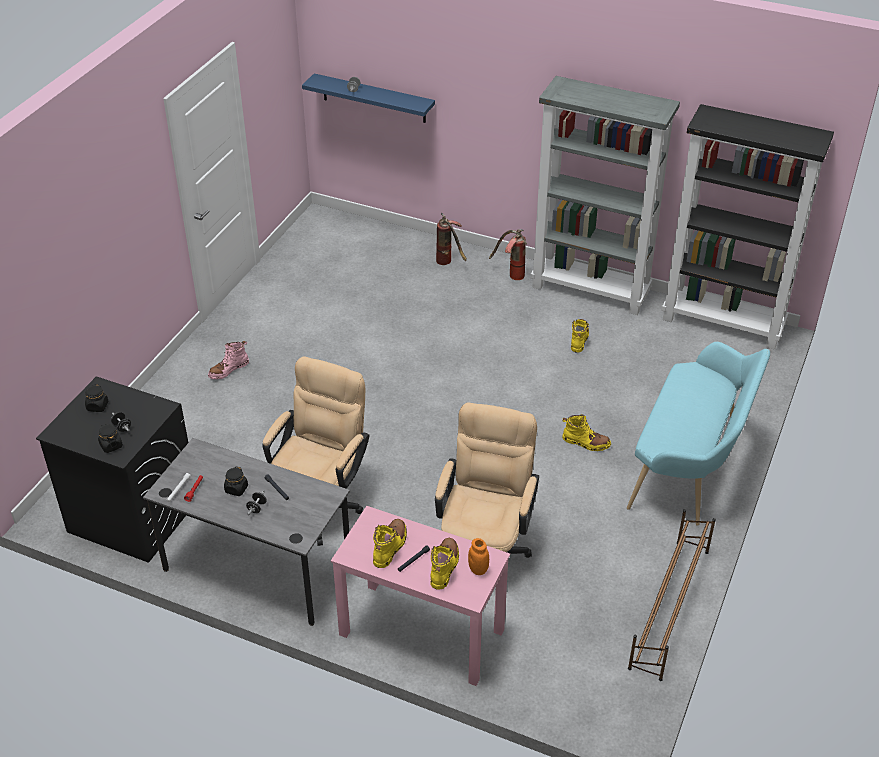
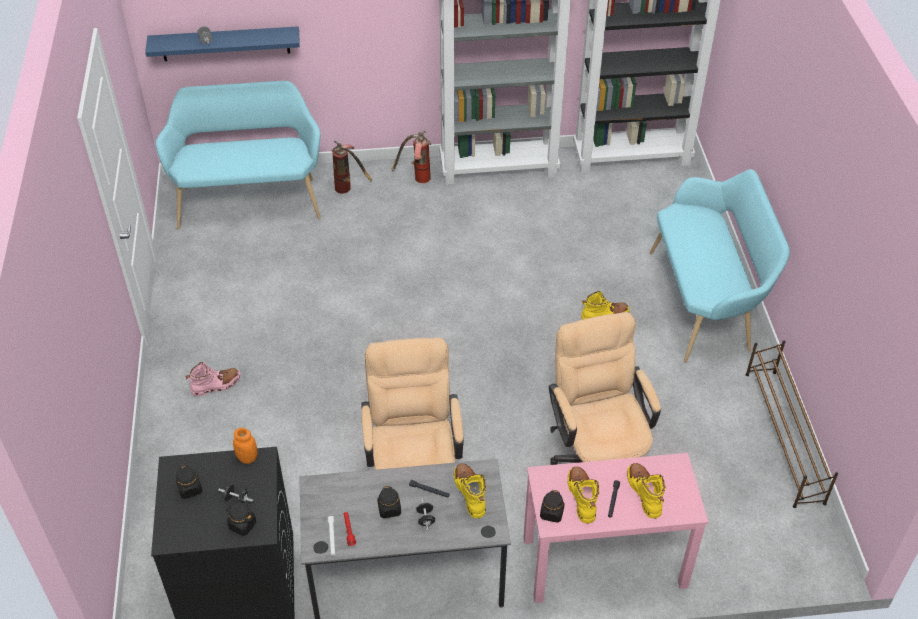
camera: 30 degrees left, 5 degrees up
(228, 370) = (216, 385): pink boot -> pink boot turned 135 degrees counterclockwise
(355, 547) = (551, 513): none -> black jar
(362, 243) = (249, 199): none -> turquoise bench
(478, 569) = (674, 481): orange jar -> orange jar (247, 458)
(579, 339) = (524, 219): yellow boot -> yellow boot (470, 493)

